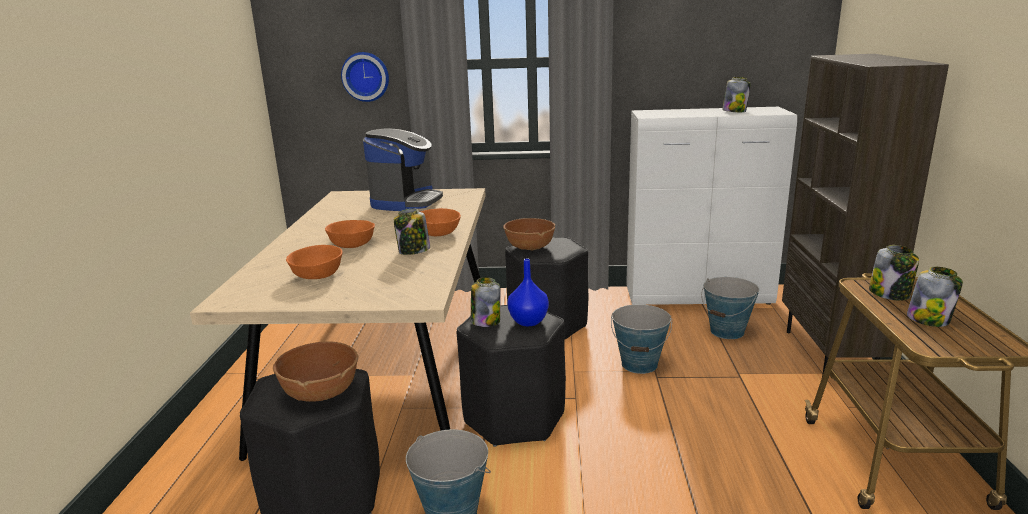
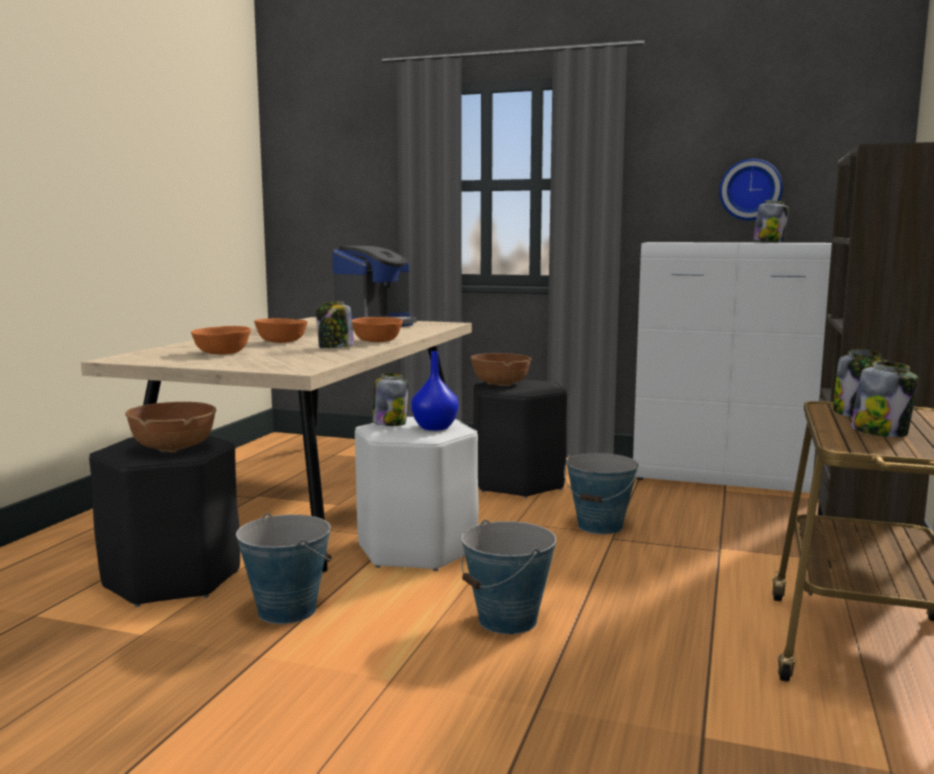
camera: 15 degrees right, 10 degrees down
(366, 76) = (361, 197): wall clock -> wall clock (750, 190)
(514, 418) = (417, 549): black stool -> white stool
(727, 331) = (737, 512): bucket -> bucket (508, 620)

